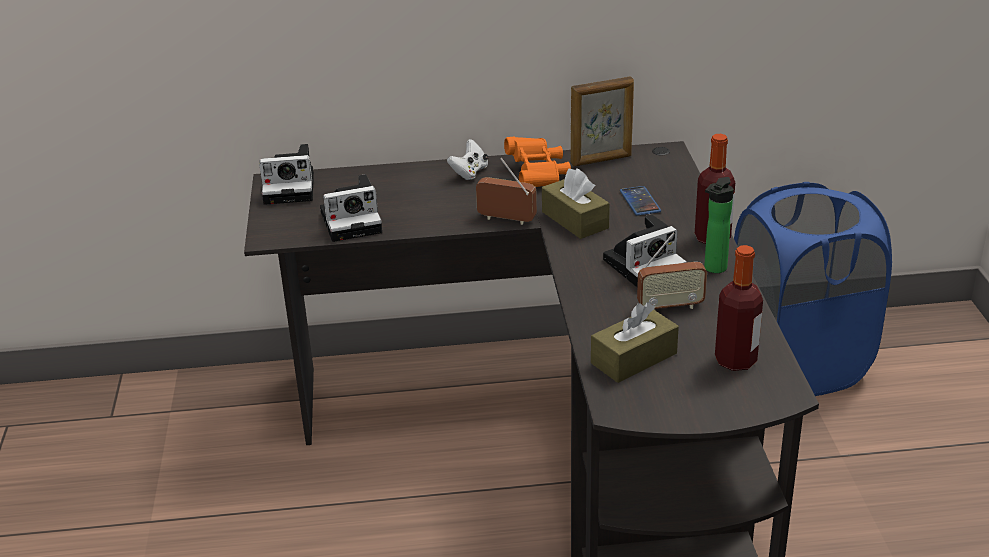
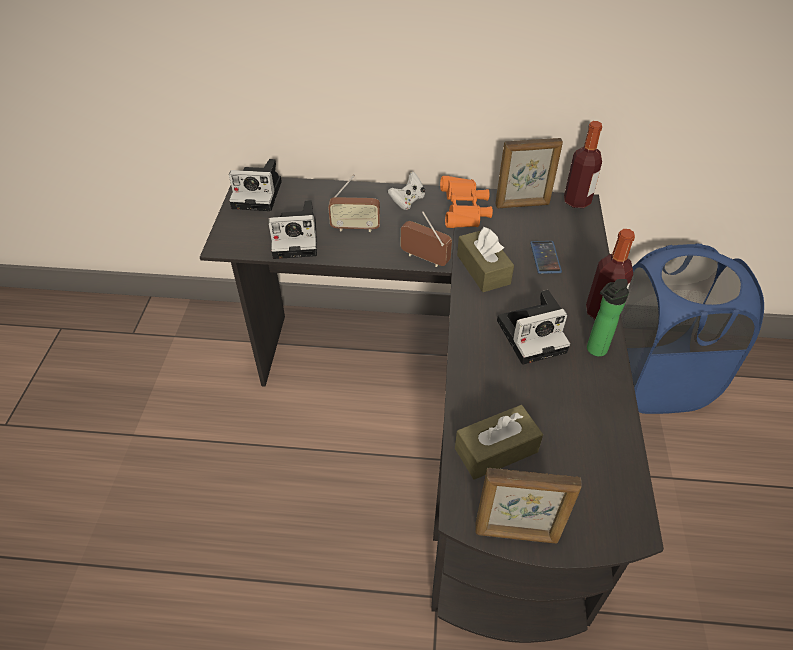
camera: 10 degrees right, 15 degrees up
(670, 306) = (545, 390): radio -> radio (355, 228)
(673, 415) = (516, 534): none -> picture frame
(735, 360) = (592, 472): bottle -> bottle (577, 201)

